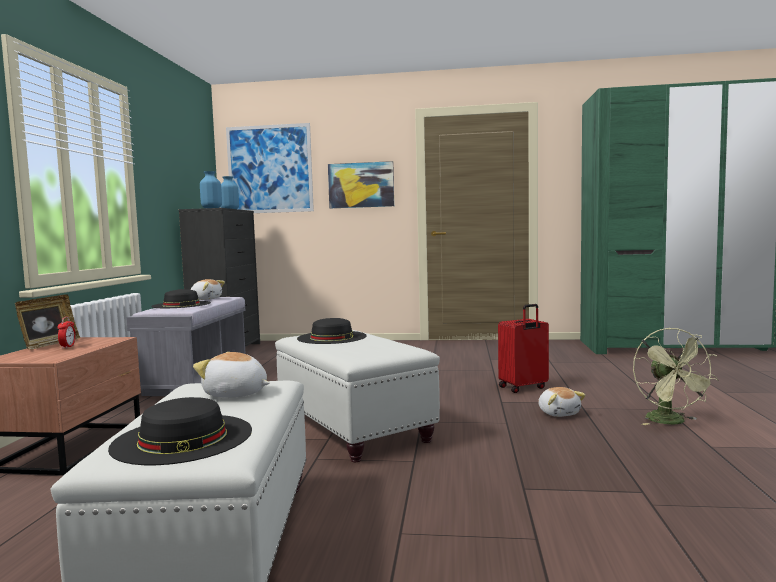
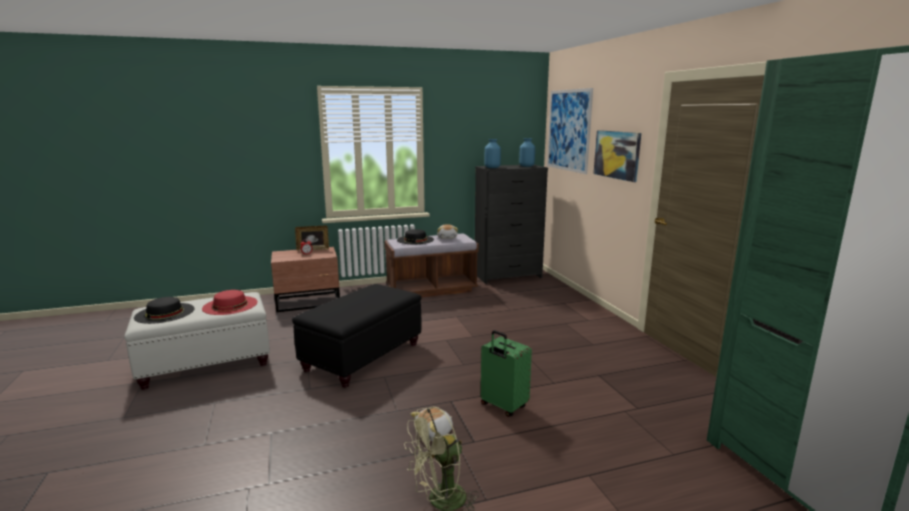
camera: 65 degrees right, 10 degrees up
(196, 380) = (431, 290): grey bench -> brown bench
(235, 394) = (230, 305): plush toy -> red hat
(332, 337) = (377, 294): black hat -> none
(353, 427) = (362, 357): white ottoman -> black ottoman
(523, 388) = (503, 406): red suitcase -> green suitcase

